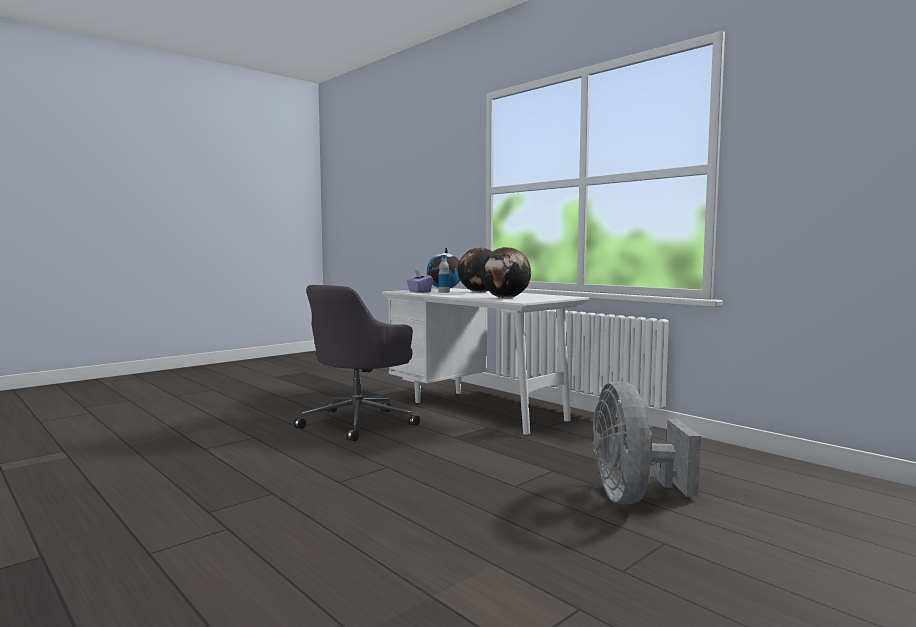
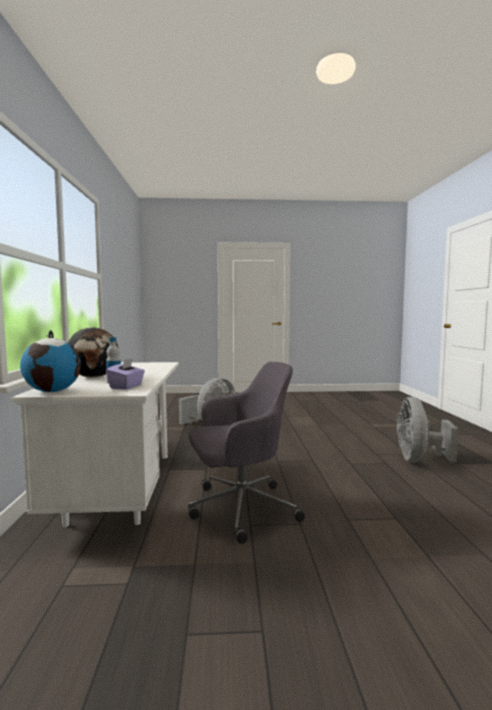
camera: 140 degrees left, 0 degrees up
(134, 540) = (418, 460): none -> grey fan
(506, 298) = (148, 367): globe -> none

